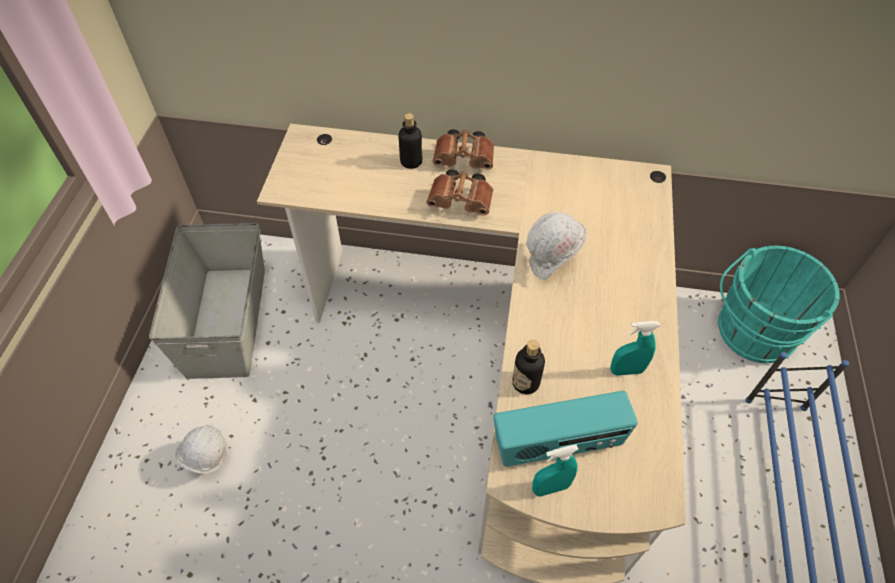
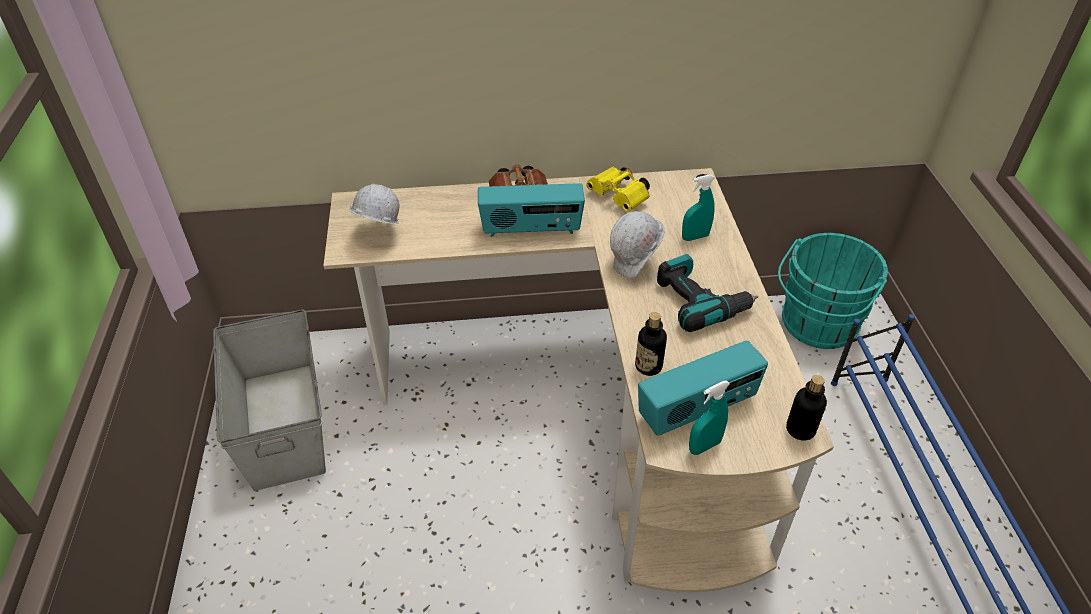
camera: 15 degrees left, 10 degrees down
(208, 460) = (306, 565): white hard hat -> white hard hat (377, 234)
(411, 161) = (468, 205): bottle -> bottle (800, 429)
(462, 202) = (531, 230): brown binoculars -> radio
(564, 182) = (620, 198): none -> yellow binoculars
(604, 320) = (700, 301): none -> power drill
(626, 370) = (736, 337): turquoise spray bottle -> turquoise spray bottle (695, 237)

